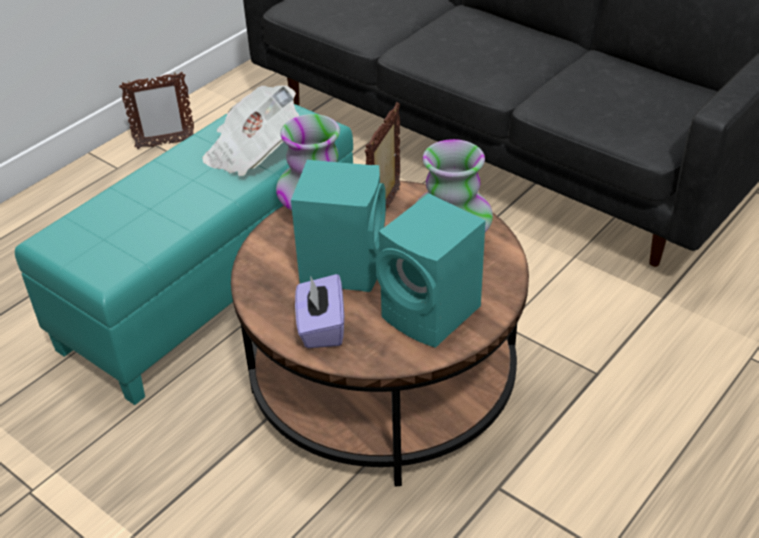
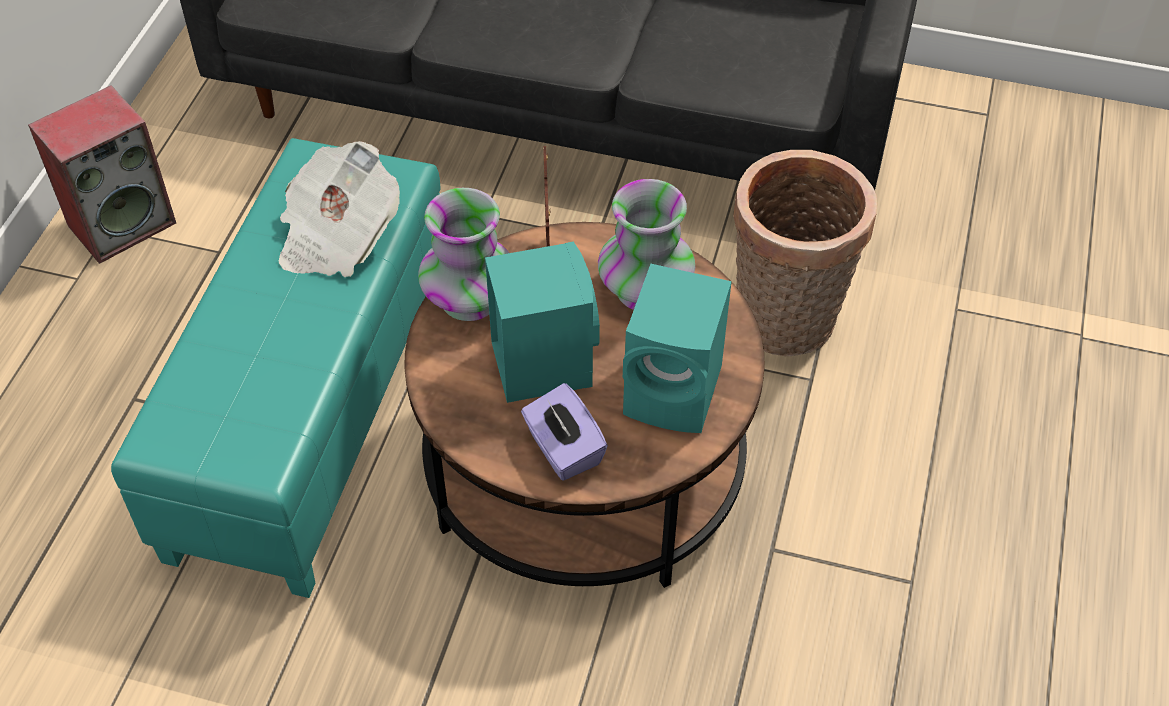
camera: 25 degrees left, 10 degrees up
(165, 144) = (122, 223): picture frame -> speaker
(596, 328) = (785, 324): none -> basket

